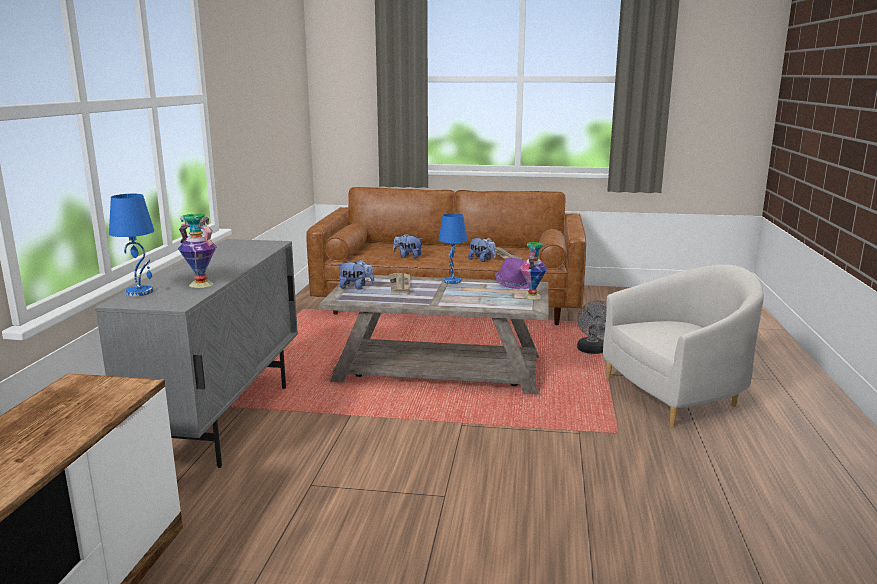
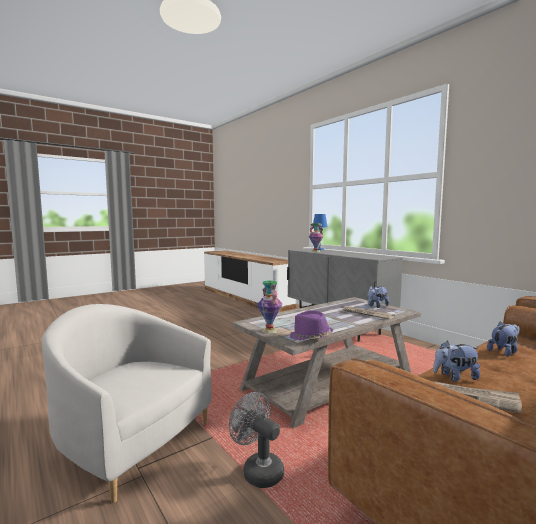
camera: 135 degrees right, 10 degrees down
(452, 281) = (351, 325): blue table lamp -> none
(677, 394) = (130, 442): white armchair -> white armchair turned 90 degrees clockwise

